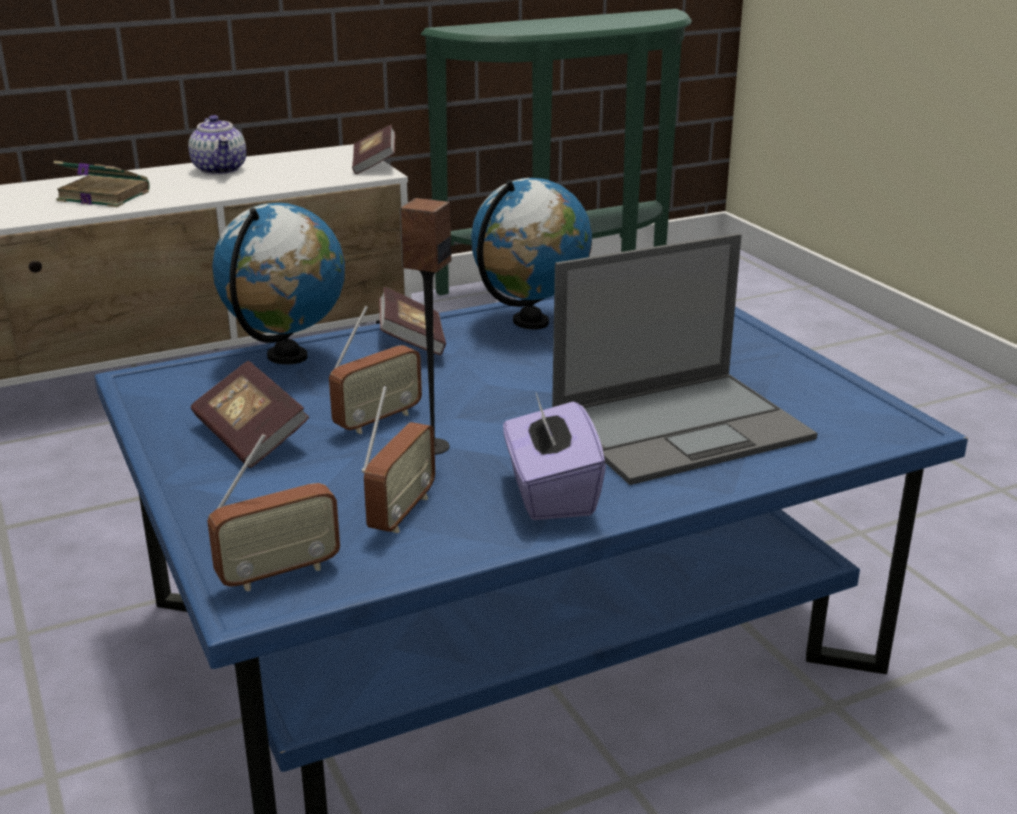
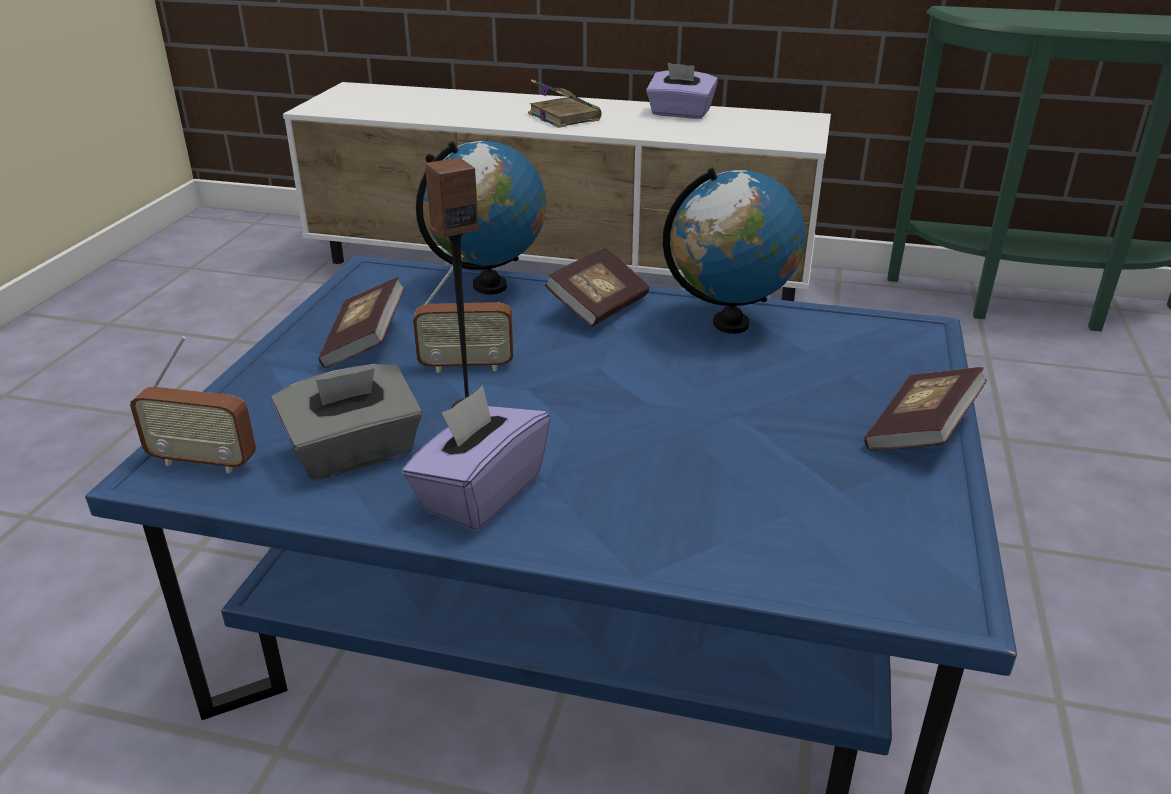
camera: 40 degrees right, 5 degrees up
(220, 170) = (680, 113): teapot -> purple tissue box
(374, 165) = (812, 136): book -> book (920, 432)
(401, 513) = (355, 454): radio -> grey tissue box
(683, 426) = (704, 484): laptop -> none

